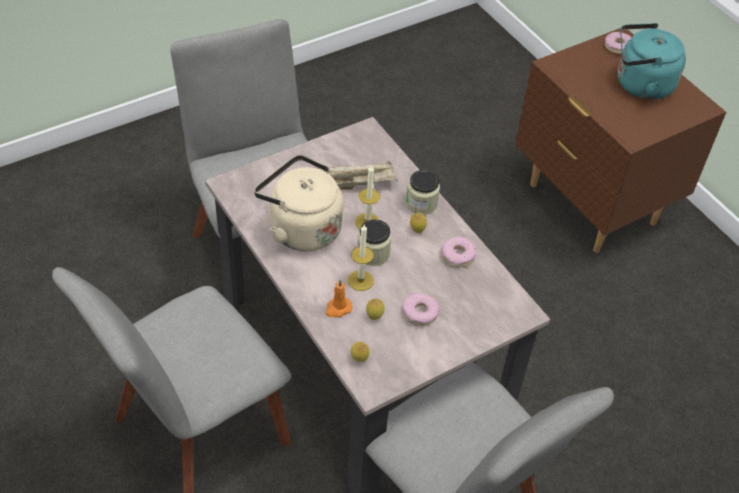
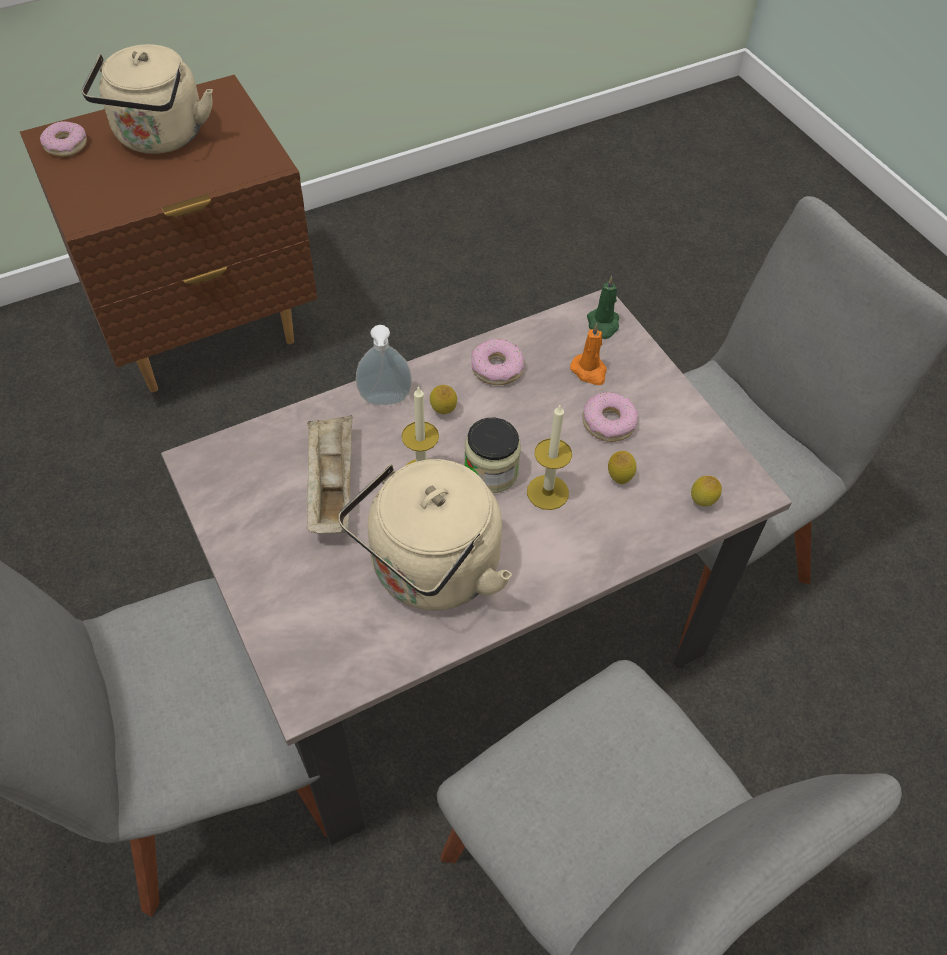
camera: 85 degrees left, 5 degrees up
(338, 308) = (606, 525): orange candle -> orange candle (589, 371)
(421, 203) = (385, 401): jar -> soap dispenser
(509, 313) = (603, 325): none -> green candle
(640, 85) = (159, 138): turquoise kettle -> beige kettle

